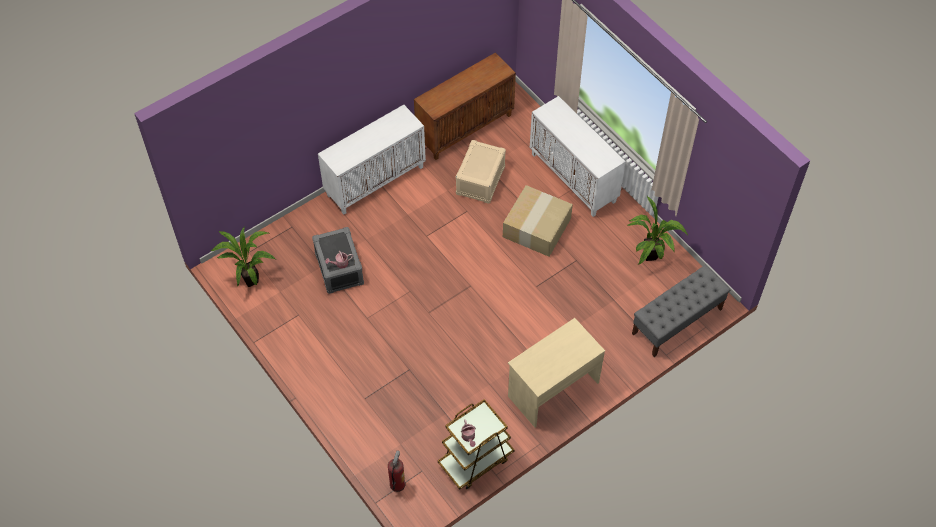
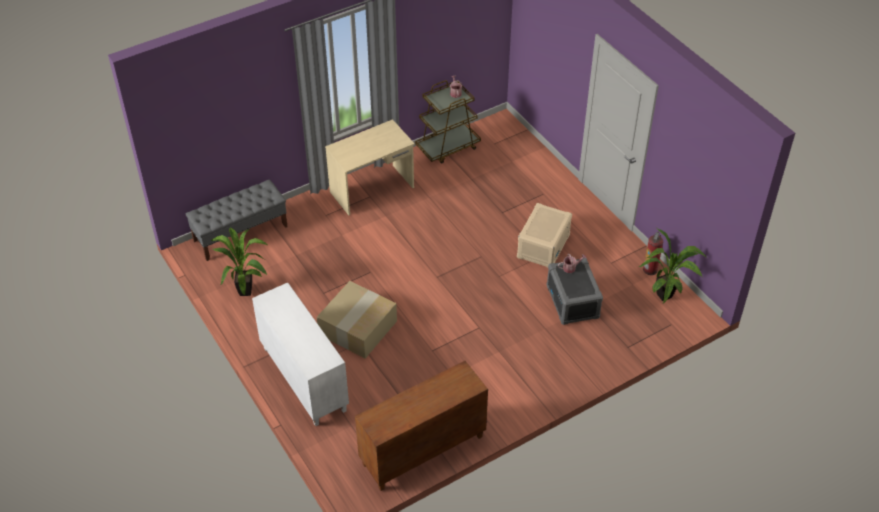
camera: 175 degrees left, 10 degrees down
(375, 180) = (535, 392): white cabinet -> none
(397, 484) = (515, 137): fire extinguisher -> fire extinguisher (650, 270)
(480, 180) = (412, 383): beige storage box -> beige storage box (543, 246)

